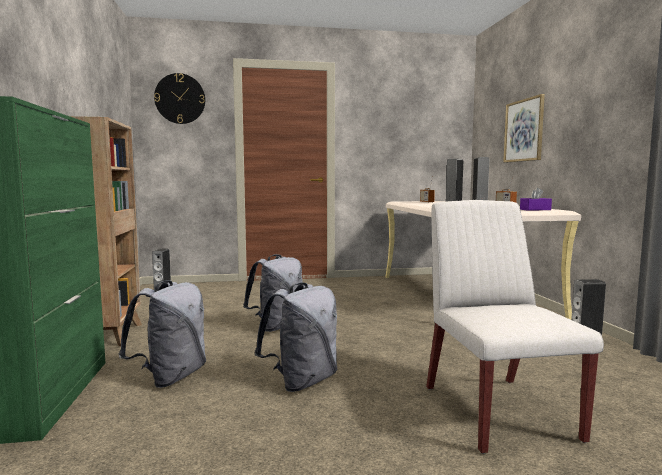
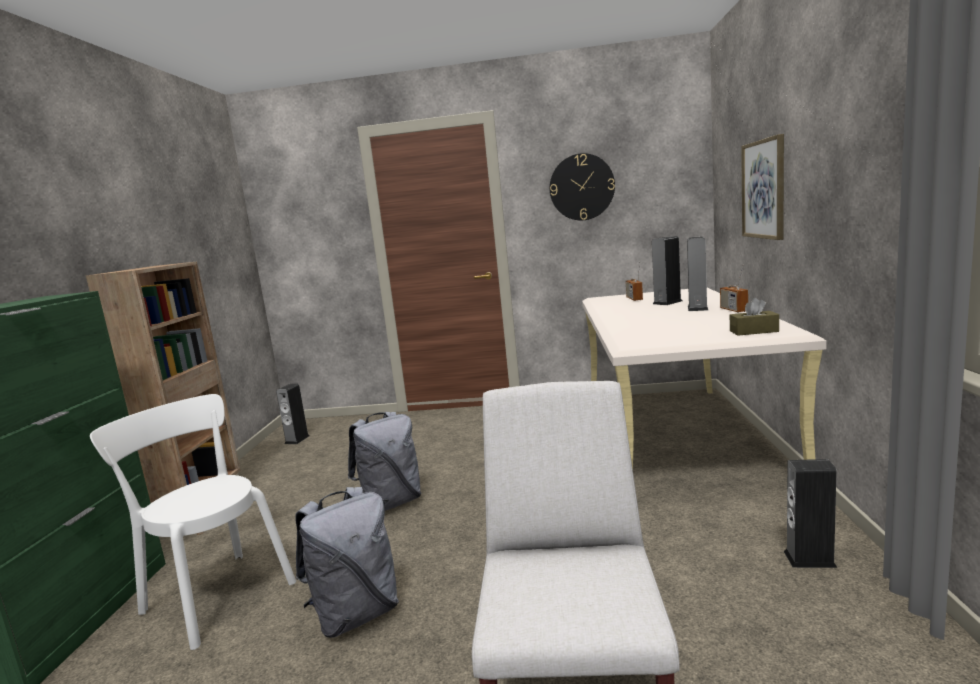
camera: 15 degrees right, 5 degrees up
(171, 377) = (215, 595): grey backpack -> white chair
(180, 98) = (300, 190): wall clock -> wall clock (581, 187)
(535, 209) = (754, 331): purple tissue box -> brown tissue box

